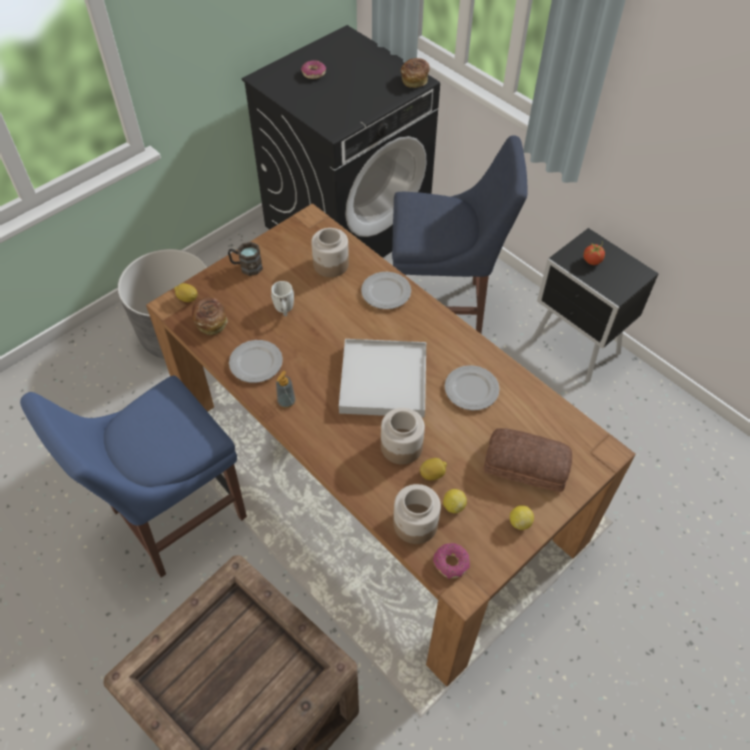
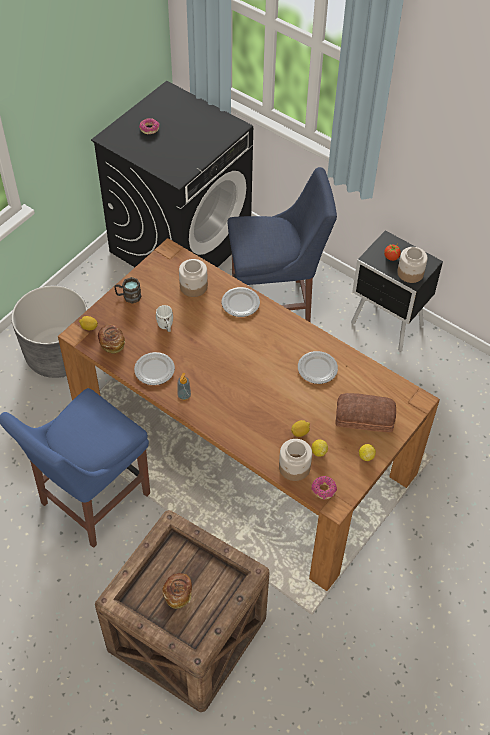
camera: 10 degrees left, 0 degrees up
(383, 381) = (252, 371): white tray -> none
(401, 446) = (274, 416): jar -> jar (410, 273)
(415, 79) = (232, 126): bread -> bread (178, 593)

